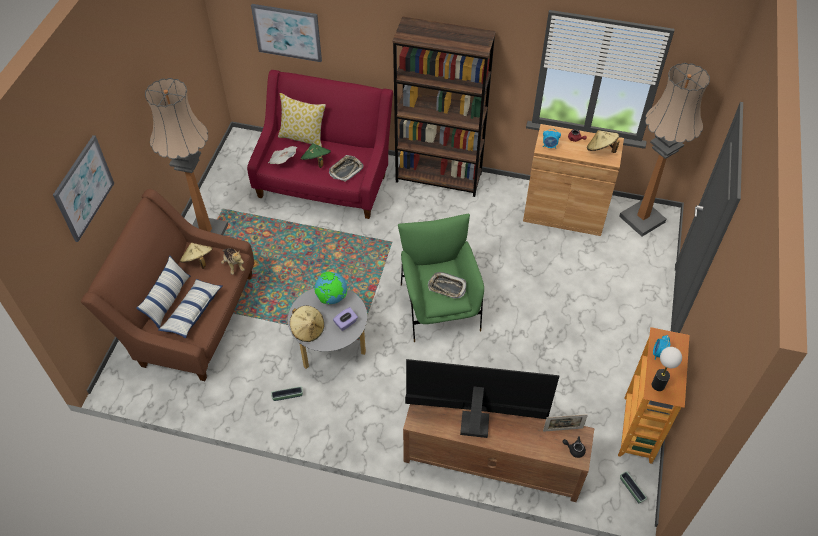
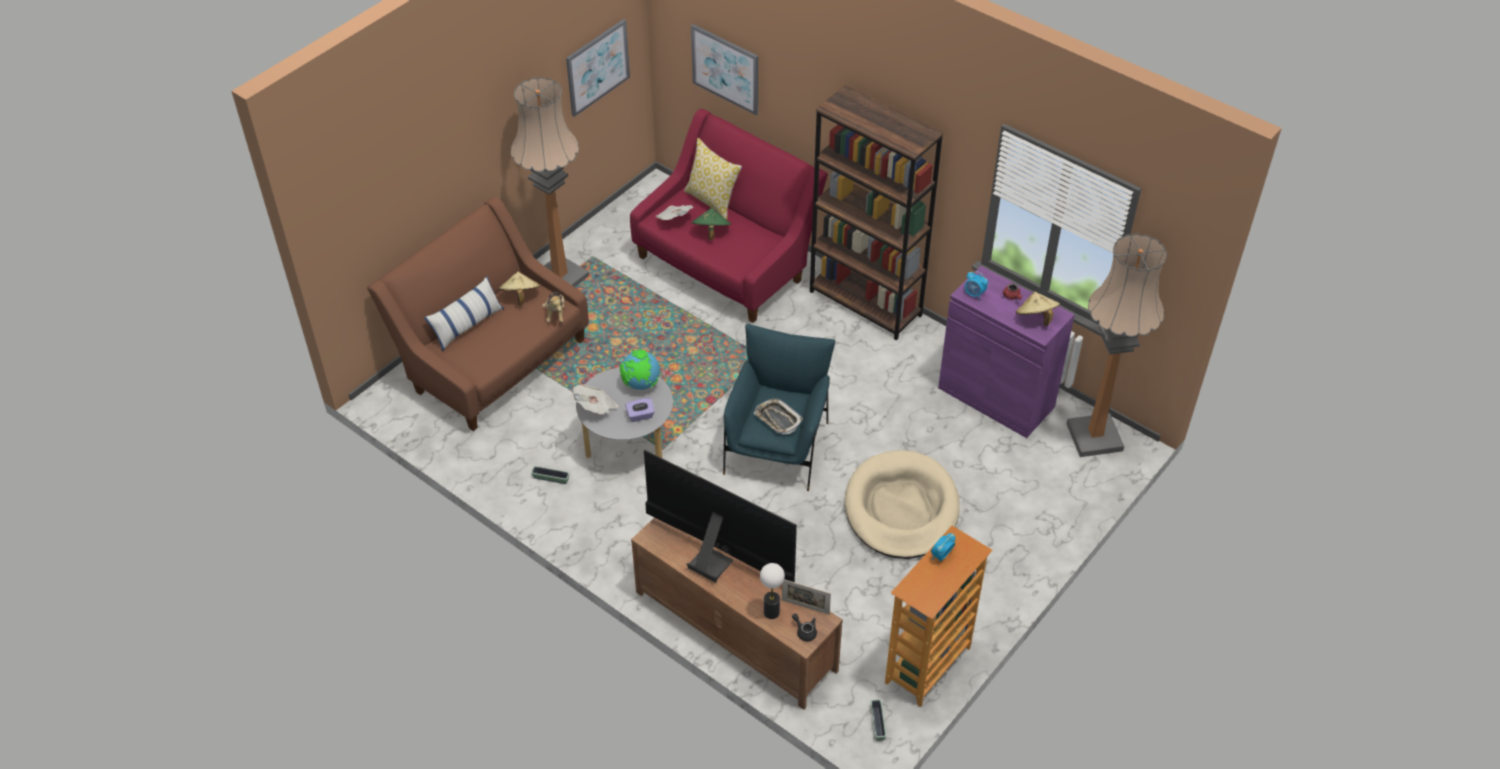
camera: 25 degrees right, 5 degrees down
(83, 188) = (410, 166): picture -> picture (597, 67)
(192, 312) = (485, 346): pillow -> none
(308, 329) = (595, 407): beige hat -> newspaper
(346, 170) = (739, 252): tray -> none
(439, 304) = (777, 445): green armchair -> blue armchair
(551, 319) = (901, 509): none -> beige dog bed
(564, 214) = (996, 397): brown cabinet -> purple cabinet
(658, 385) = (917, 586): table lamp -> table lamp (771, 612)

